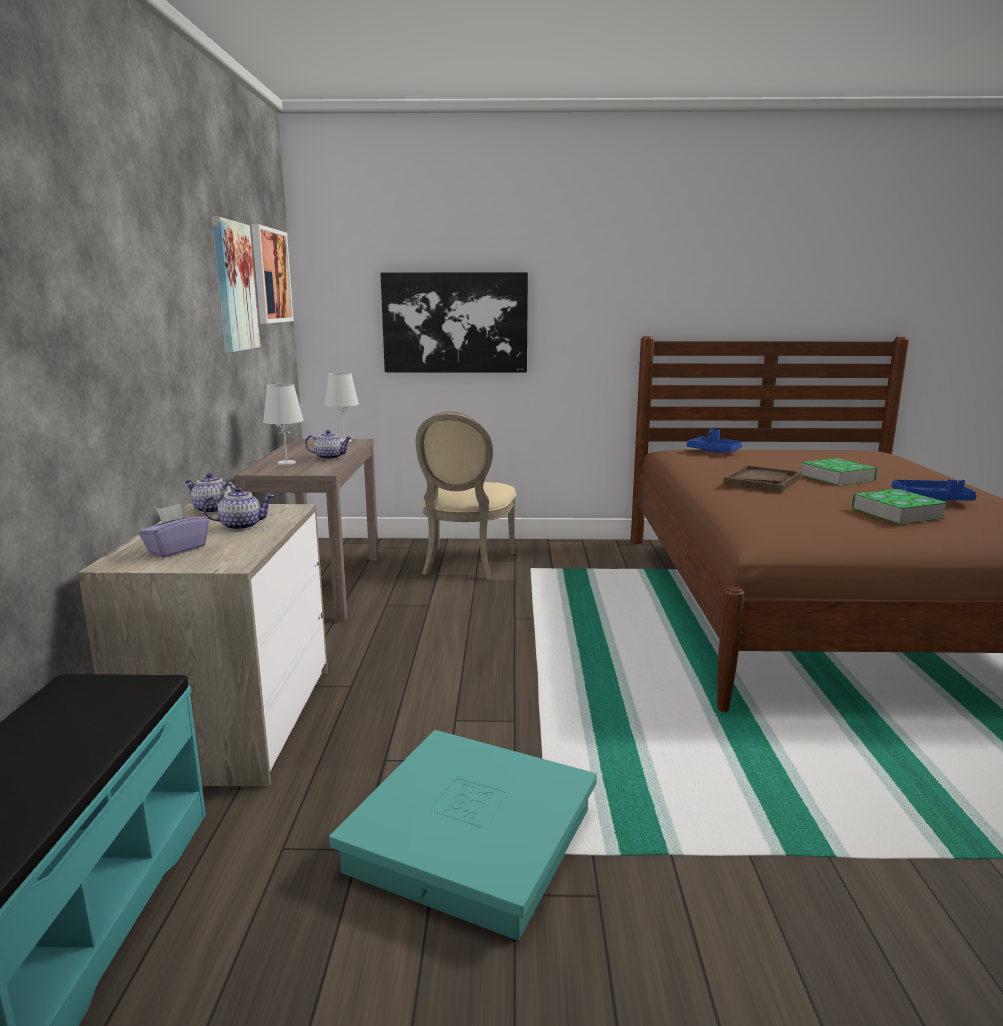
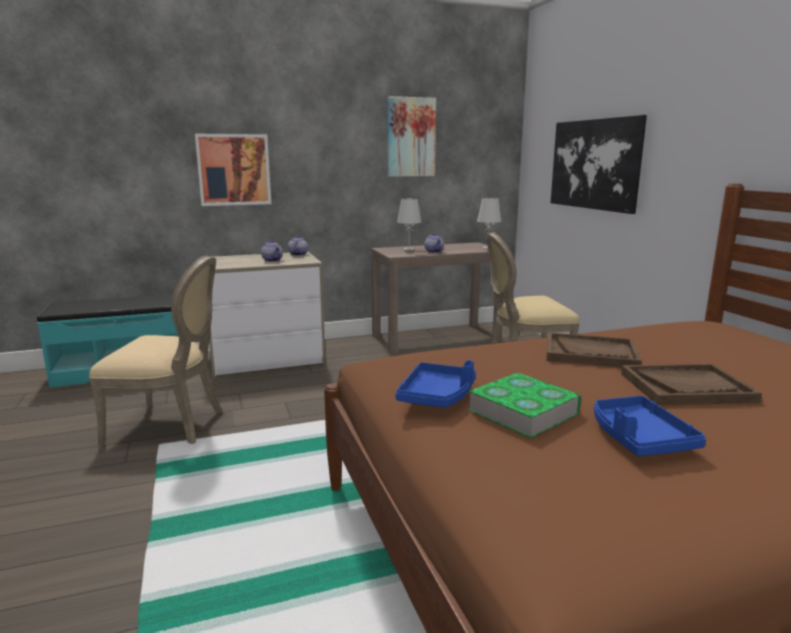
camera: 70 degrees right, 0 degrees up
(176, 549) = (232, 260): purple tissue box -> none
(270, 276) = (477, 129): picture -> picture (234, 170)
(473, 840) = (171, 425): turquoise storage box -> beige chair
(714, 451) = (731, 333): blue tray -> blue tray (437, 396)
(837, 477) = (686, 387): book -> brown tray

